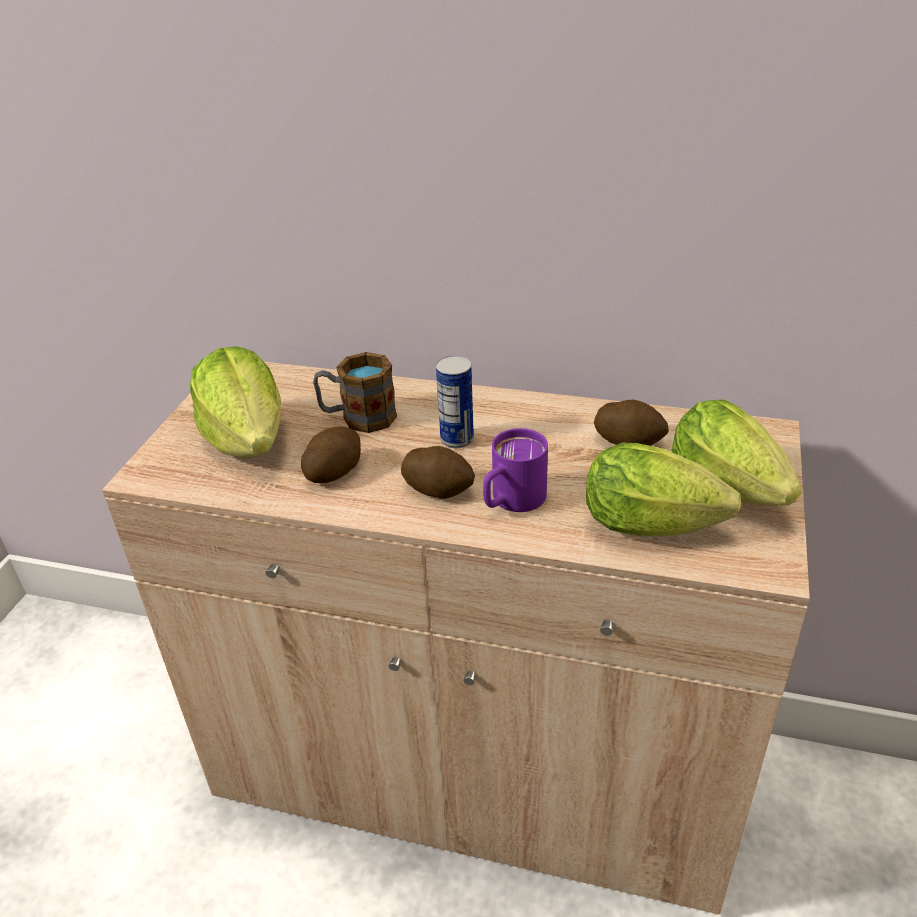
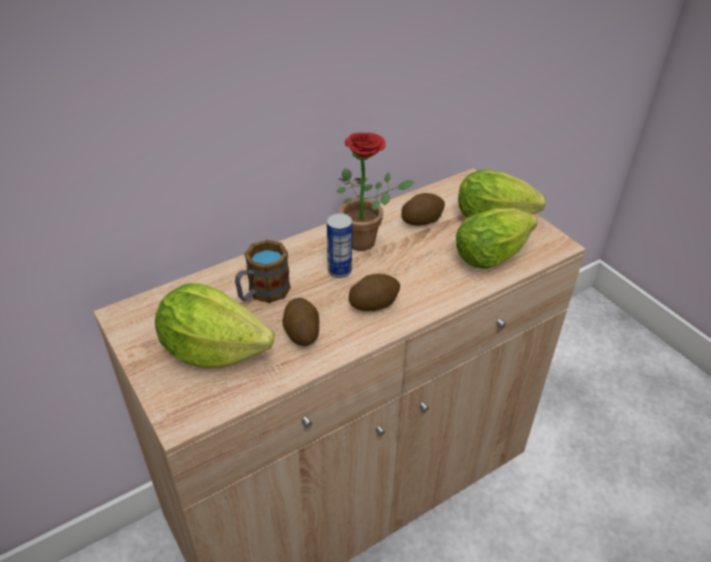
camera: 50 degrees left, 5 degrees up
(511, 501) = (418, 286): purple mug -> none
(531, 428) = (367, 241): none -> potted plant

